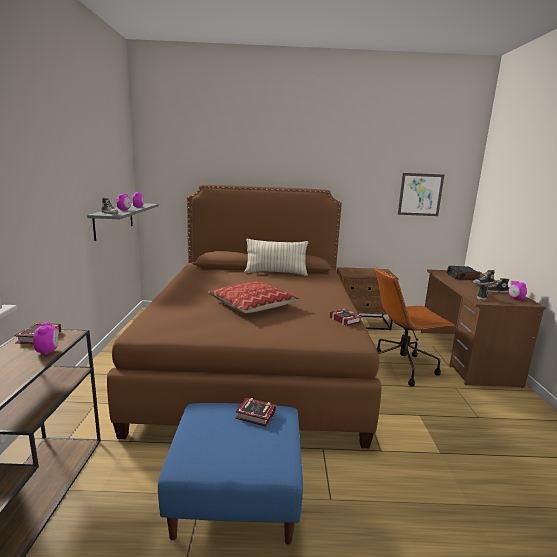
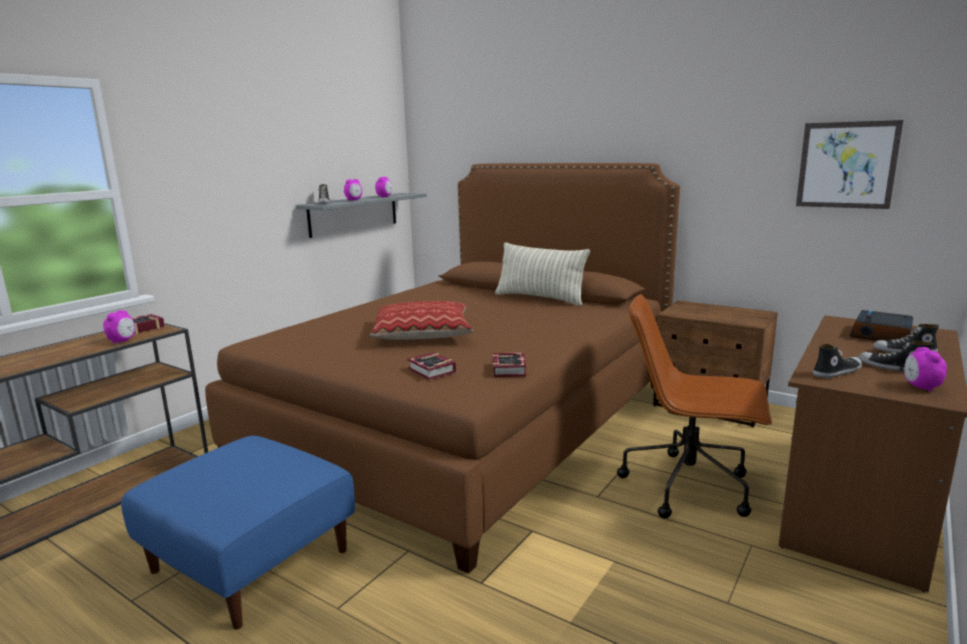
camera: 35 degrees right, 0 degrees up
(257, 416) = (284, 464): book -> book (431, 371)

